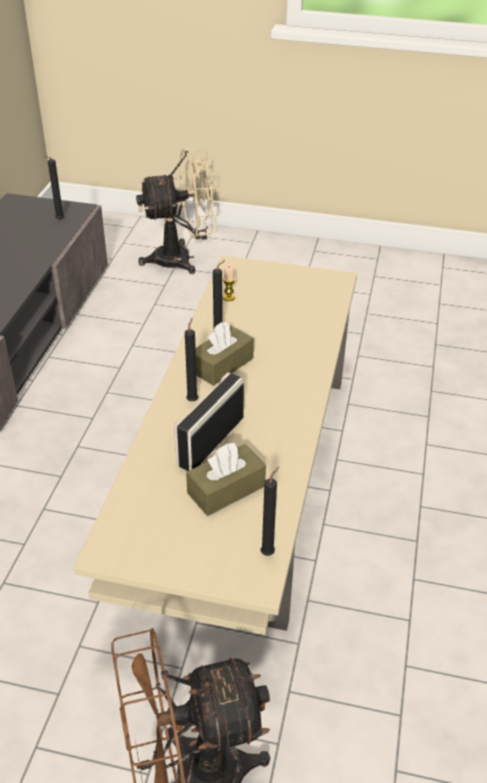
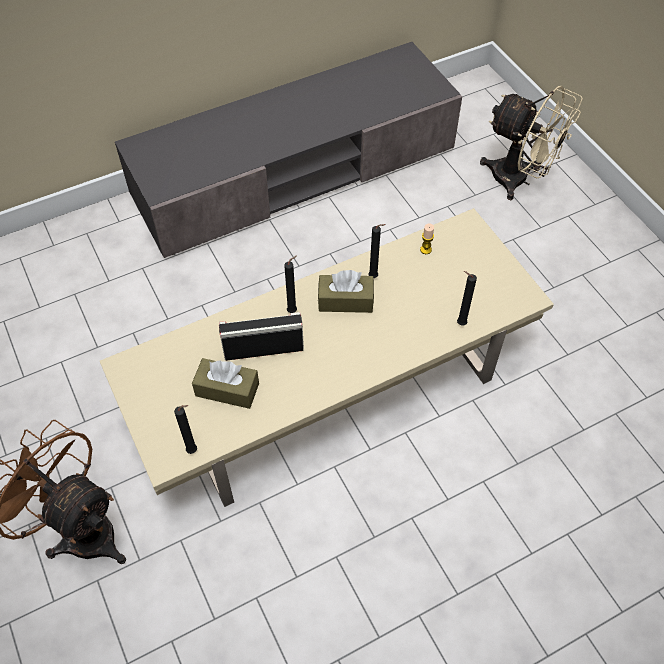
camera: 50 degrees right, 15 degrees up
(58, 220) = (415, 91): black candle -> black candle (459, 323)

